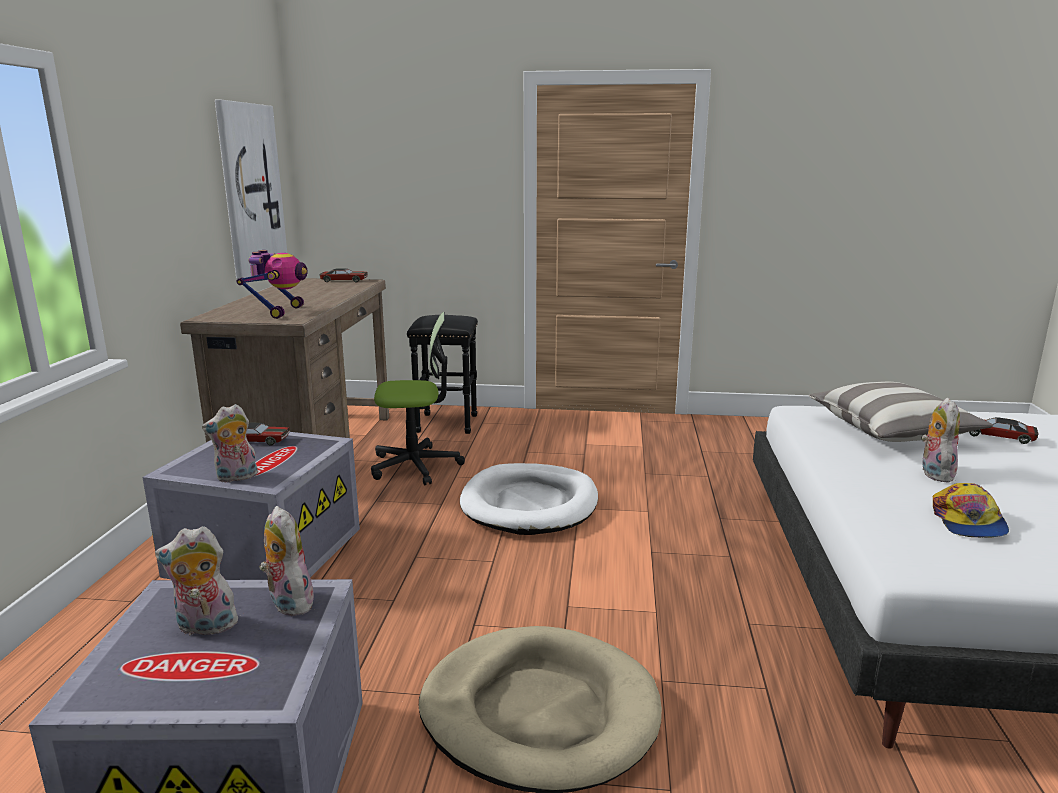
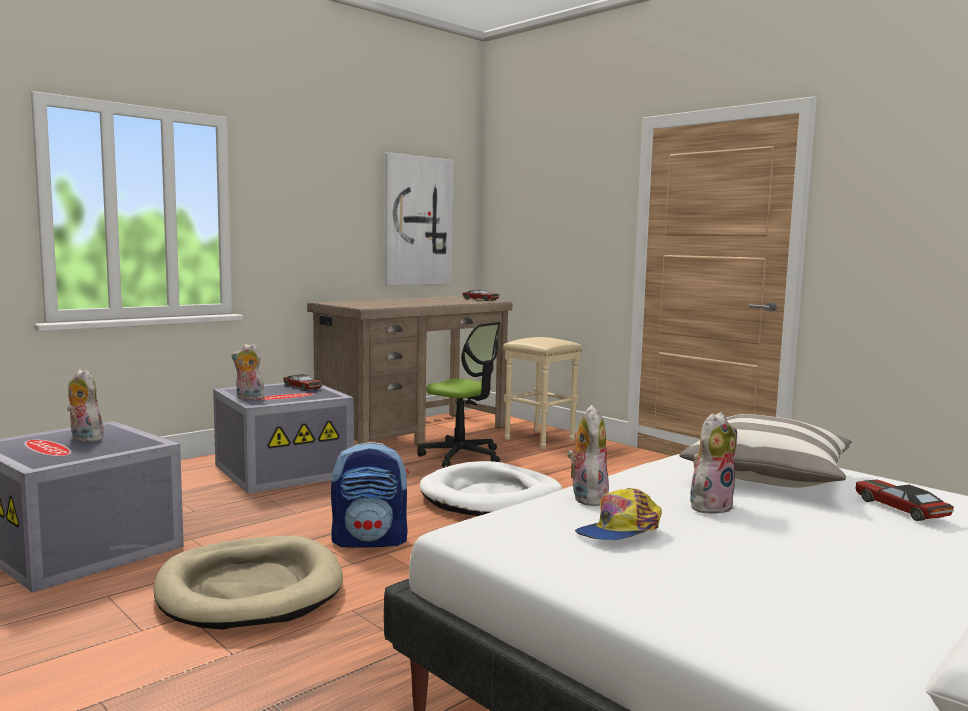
camera: 40 degrees right, 10 degrees down
(280, 312) = (373, 305): toy robot -> none
(288, 603) = (132, 442): plush toy -> plush toy (586, 497)
(448, 424) = (540, 440): black stool -> beige stool
(529, 599) = (370, 541): none -> backpack

